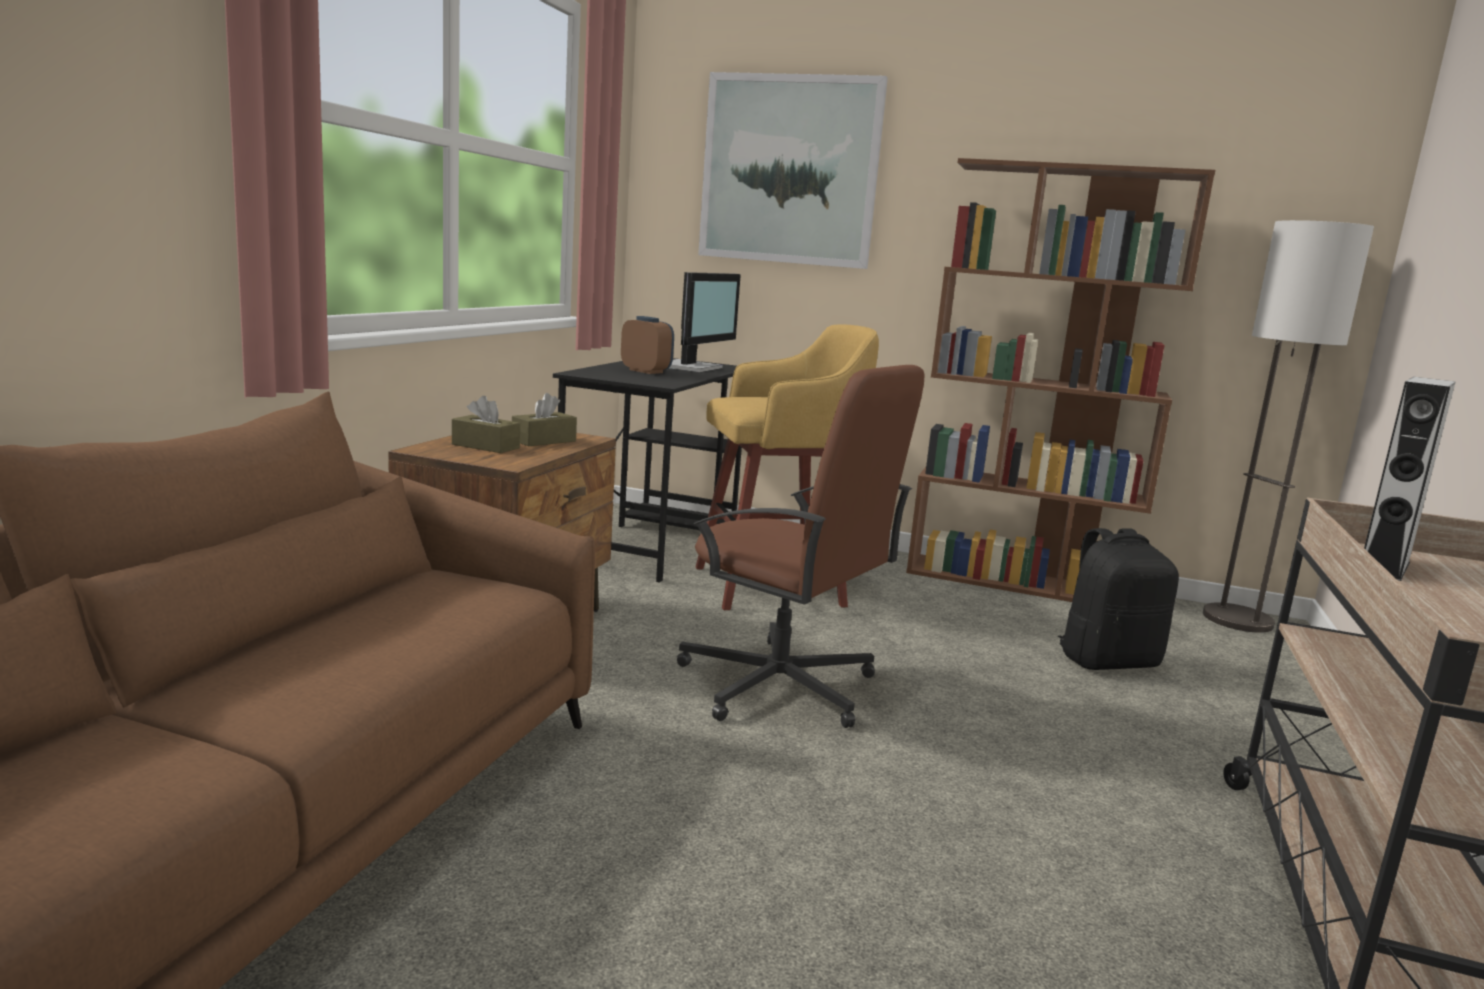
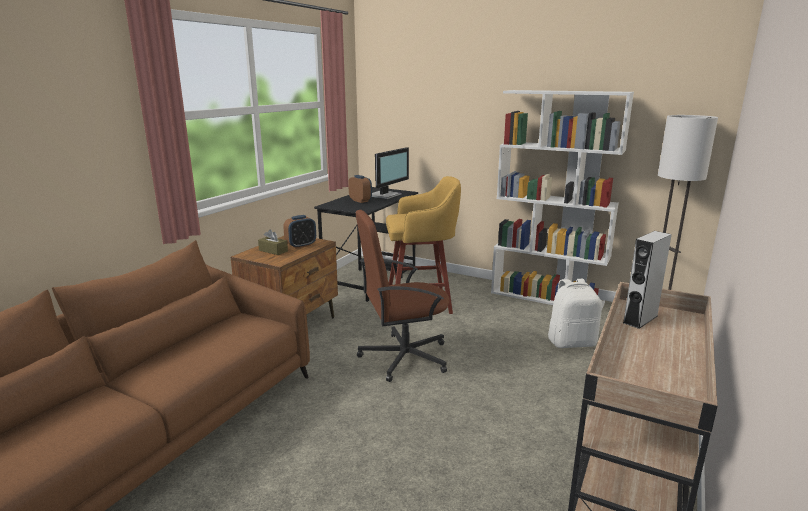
camera: 10 degrees right, 5 degrees up
(544, 441) = (301, 245): brown tissue box -> alarm clock
(780, 686) = (403, 357): brown office chair -> brown office chair turned 120 degrees clockwise
(789, 170) = (430, 95): picture -> none
(1018, 583) = (547, 297): brown bookcase -> white bookcase
(1107, 661) = (571, 342): black backpack -> white backpack

